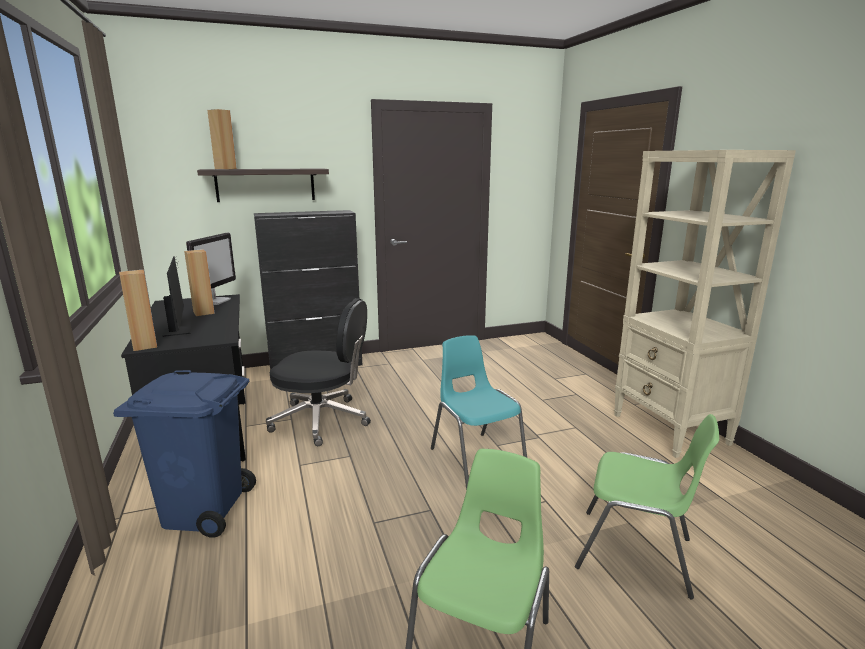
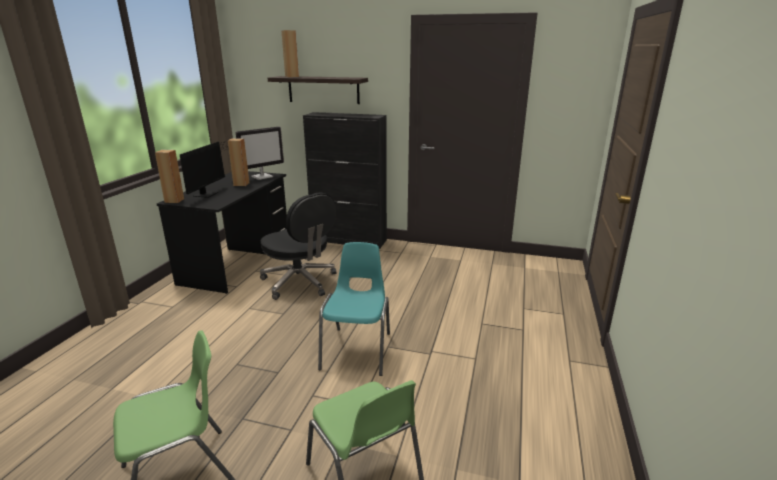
camera: 35 degrees right, 5 degrees up
(204, 509) = (173, 315): blue trash can -> none
(670, 430) = (570, 399): beige bookcase -> none

